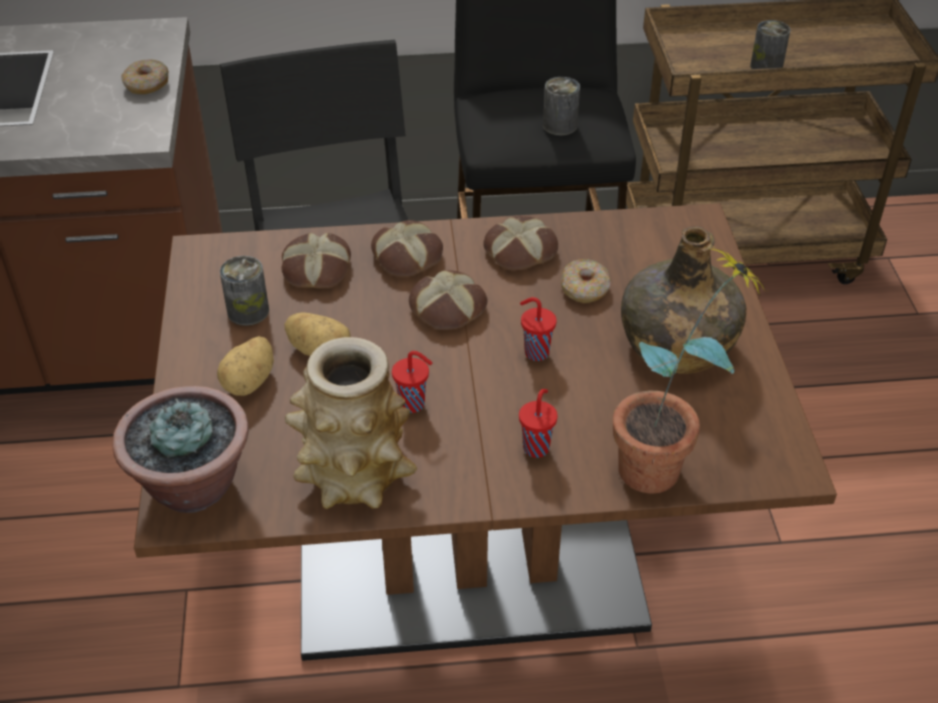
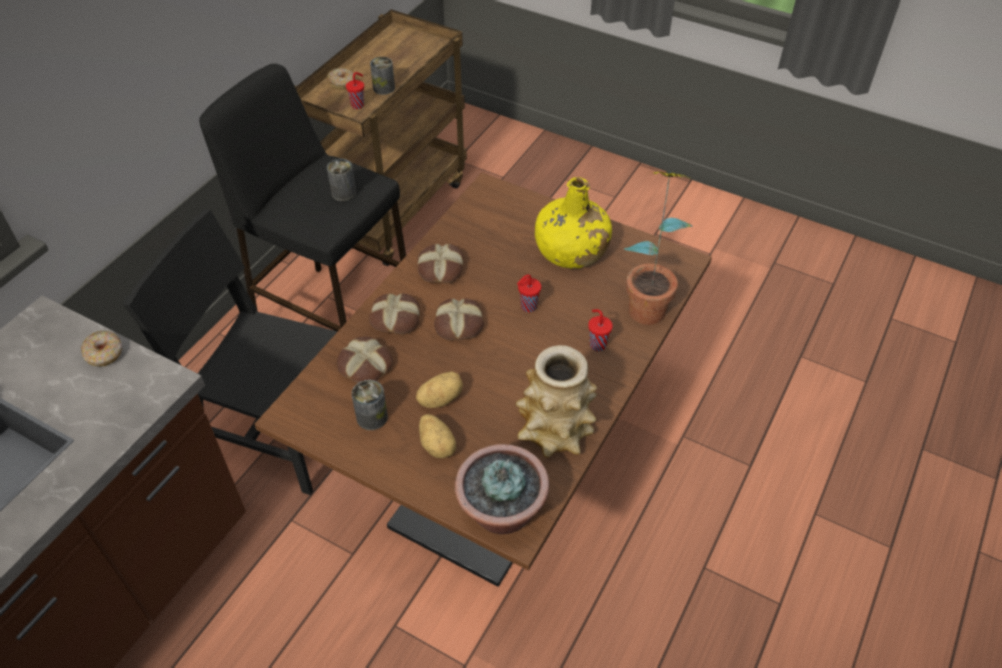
camera: 55 degrees left, 5 degrees up
(413, 404) = (522, 378): red cup -> red cup (358, 105)
(585, 288) = (497, 260): donut -> donut (342, 83)
(676, 344) = (571, 251): green bottle -> yellow bottle

